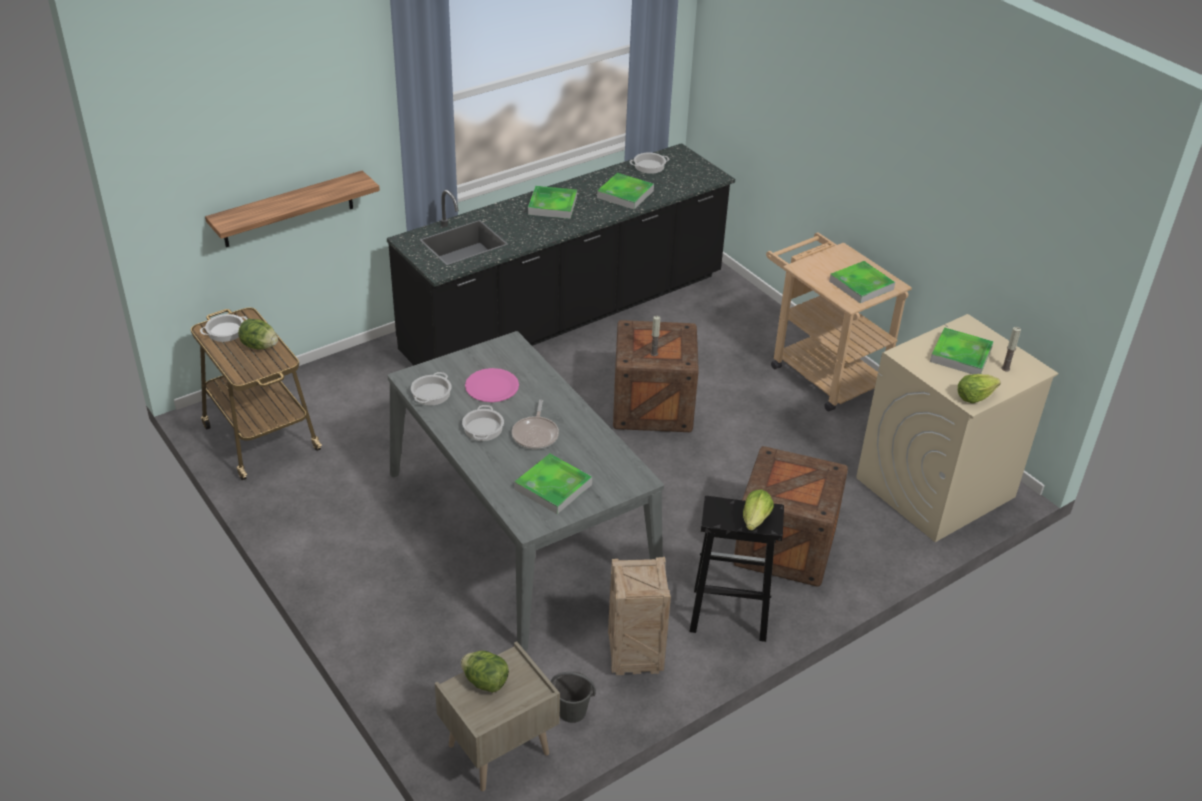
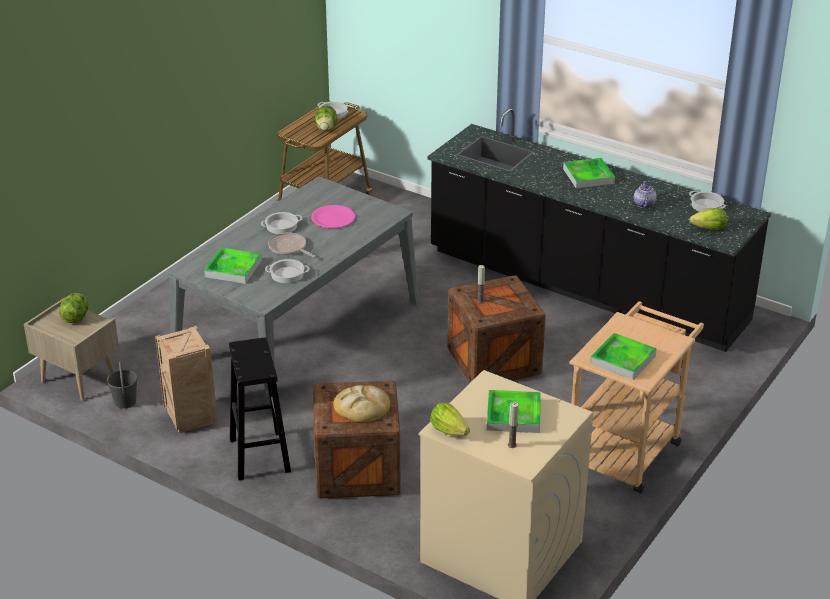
camera: 70 degrees right, 5 degrees down
(288, 209) = (422, 61): shelf -> none
(431, 394) = (307, 197): cooking pot -> cooking pot (287, 275)
(536, 434) = (289, 248): frying pan -> frying pan turned 60 degrees clockwise
(625, 194) = (643, 204): tray -> teapot
(755, 520) = (250, 366): lettuce -> lettuce (709, 228)
(799, 478) = (362, 406): none -> bread

